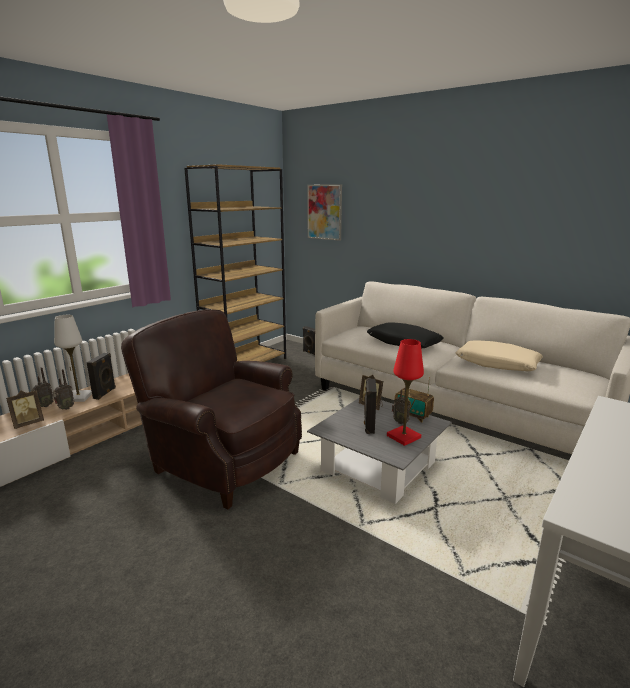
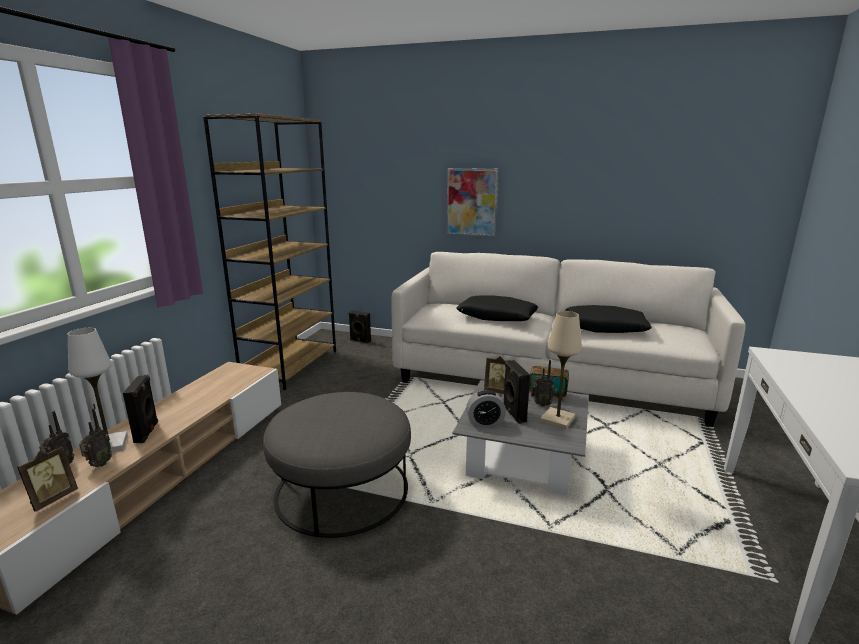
camera: 20 degrees left, 0 degrees up
(222, 460) = (342, 489): brown armchair -> grey ottoman
(324, 212) = (366, 174): picture -> picture (472, 202)
(339, 428) = (485, 422): none -> alarm clock
(403, 436) = (557, 419): red table lamp -> beige table lamp
(497, 364) = (604, 328): beige pillow -> black pillow

